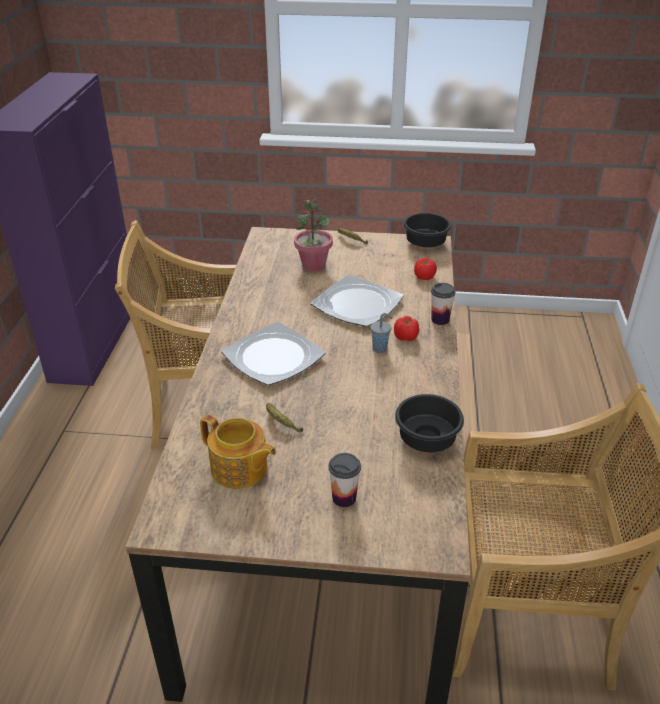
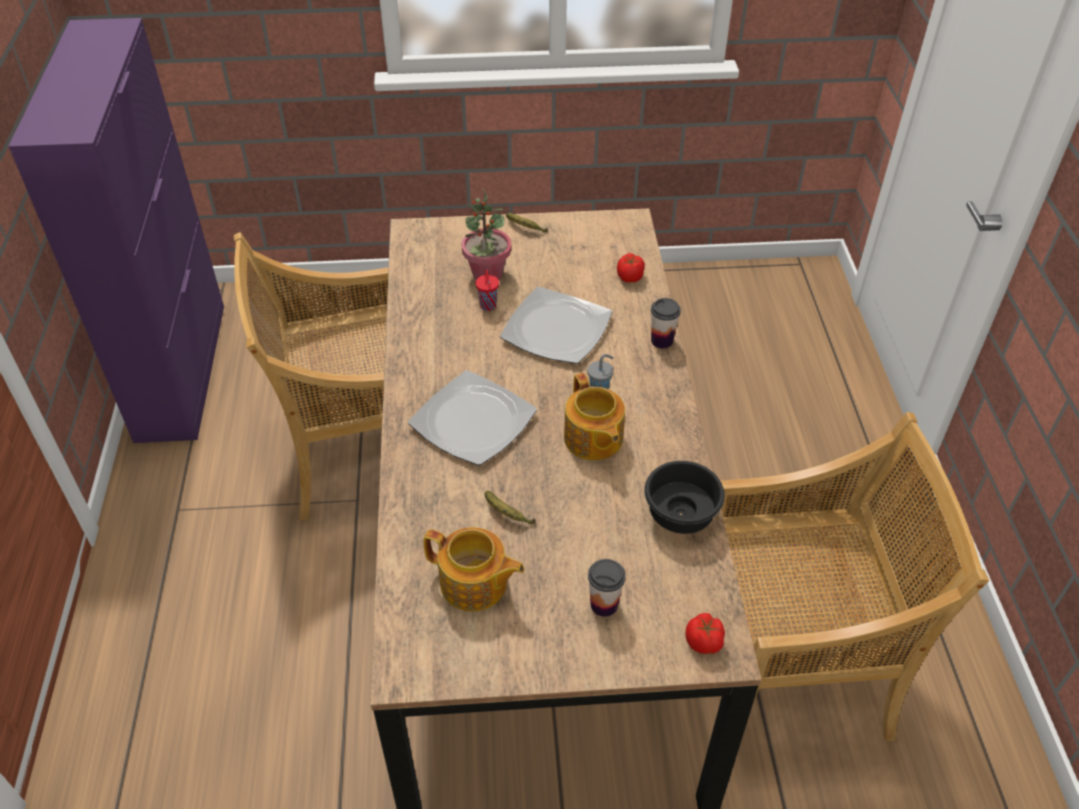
camera: 10 degrees left, 10 degrees up
(308, 285) = (488, 306): none -> red cup
(366, 379) = (593, 439): none -> teapot
(406, 337) = (627, 372): tomato -> tomato (704, 642)
(424, 243) = (618, 224): black bowl -> none

